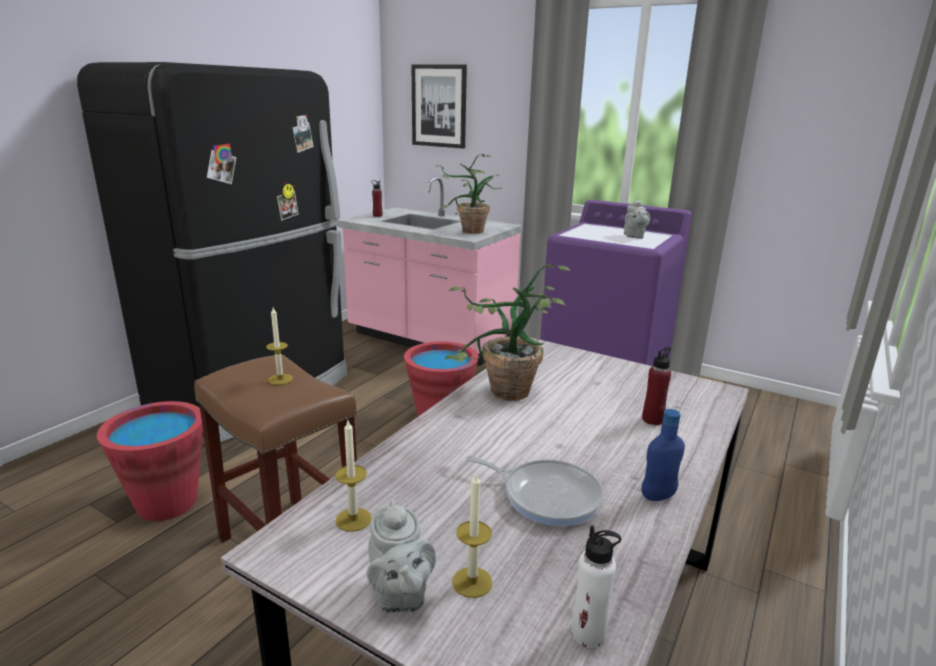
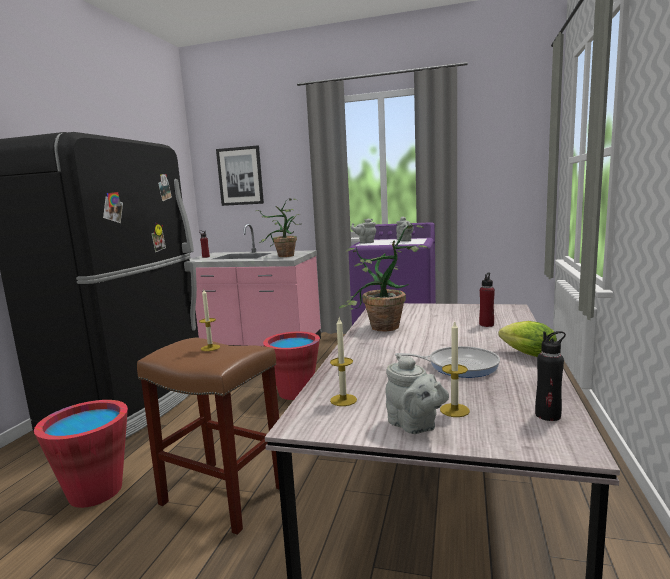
camera: 15 degrees left, 10 degrees down
(577, 230) = (365, 242): none -> grey teapot
(588, 633) = (548, 415): white bottle -> black bottle
(658, 496) = (524, 354): blue bottle -> lettuce

